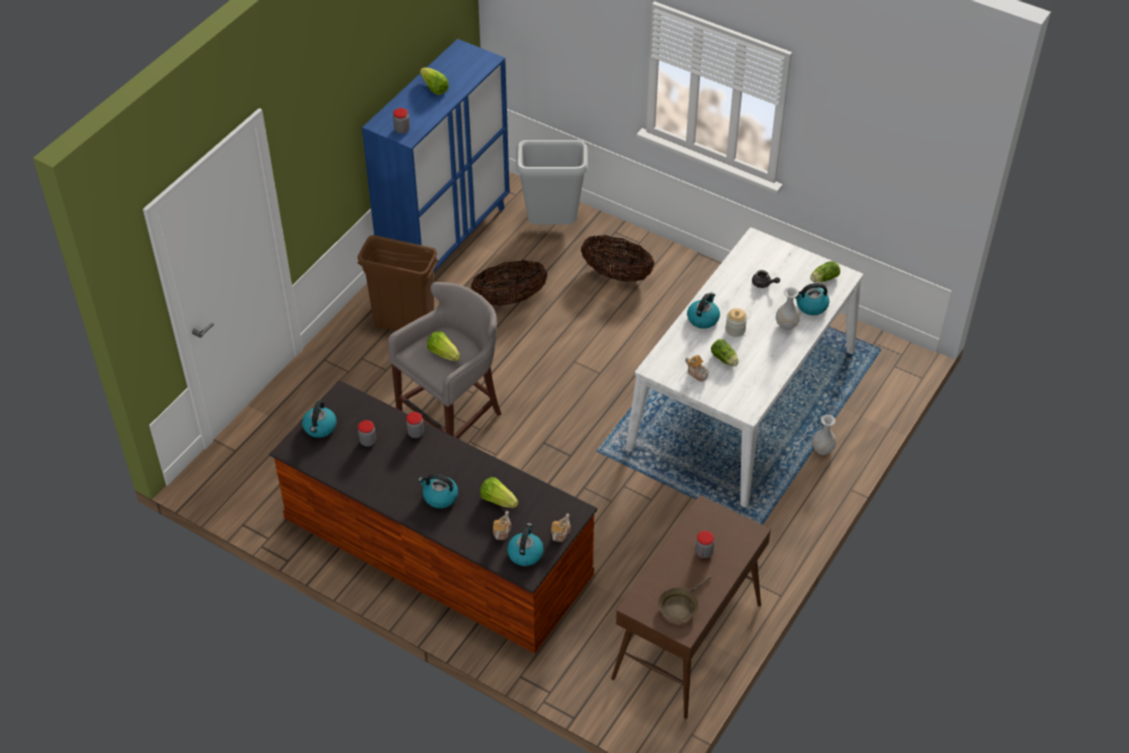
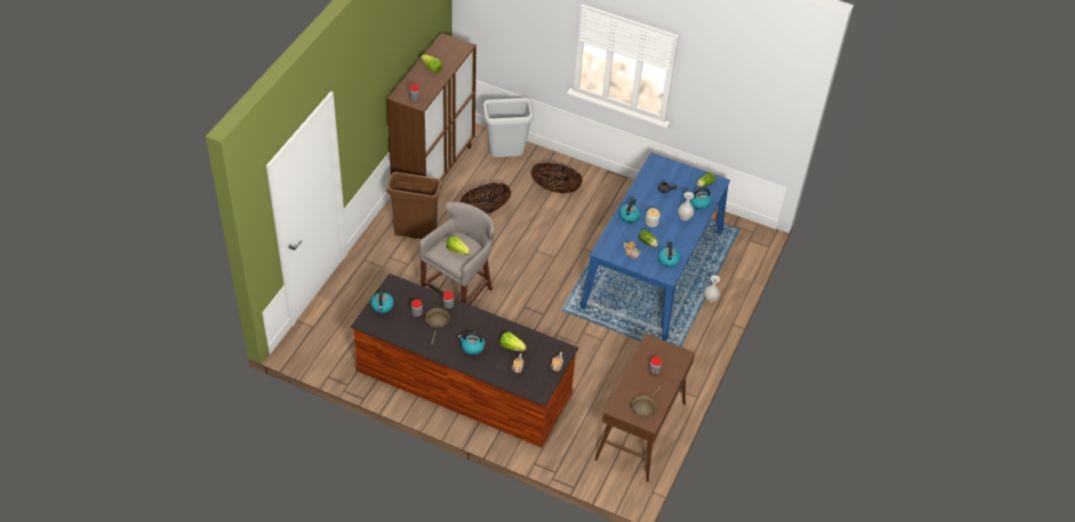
camera: 10 degrees left, 0 degrees up
(395, 457) = (437, 323): none -> brown frying pan
(446, 240) = (434, 171): blue cabinet -> brown cabinet
(525, 553) = (535, 380): kettle -> kettle (668, 260)
(742, 399) = (653, 268): white dining table -> blue dining table

